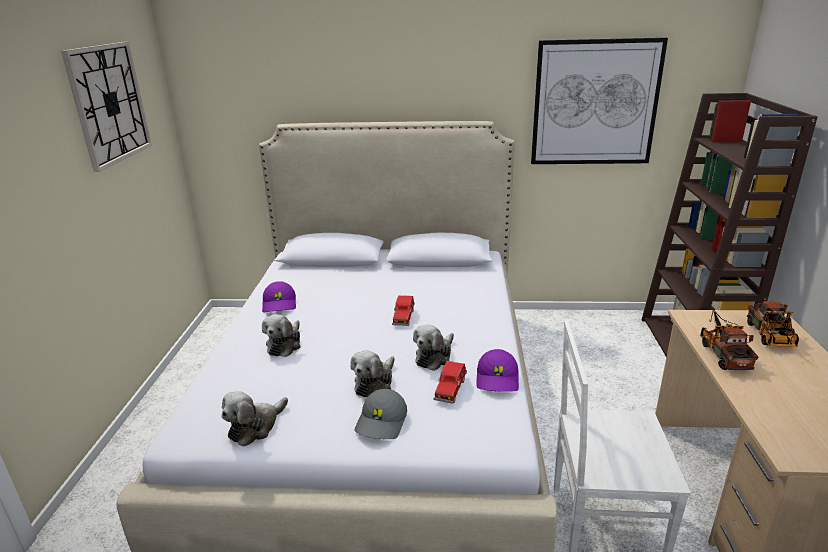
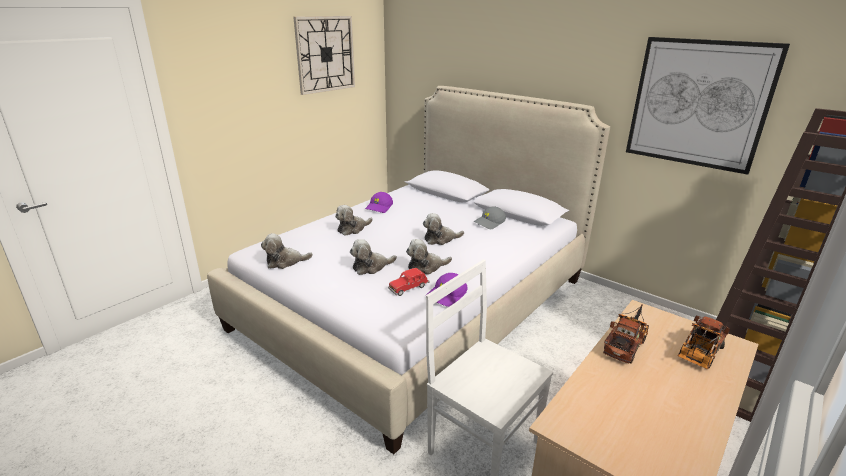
camera: 35 degrees right, 0 degrees up
(382, 422) = (345, 287): grey cap -> grey cap (489, 223)
(404, 317) = (440, 239): red toy car -> plush toy

